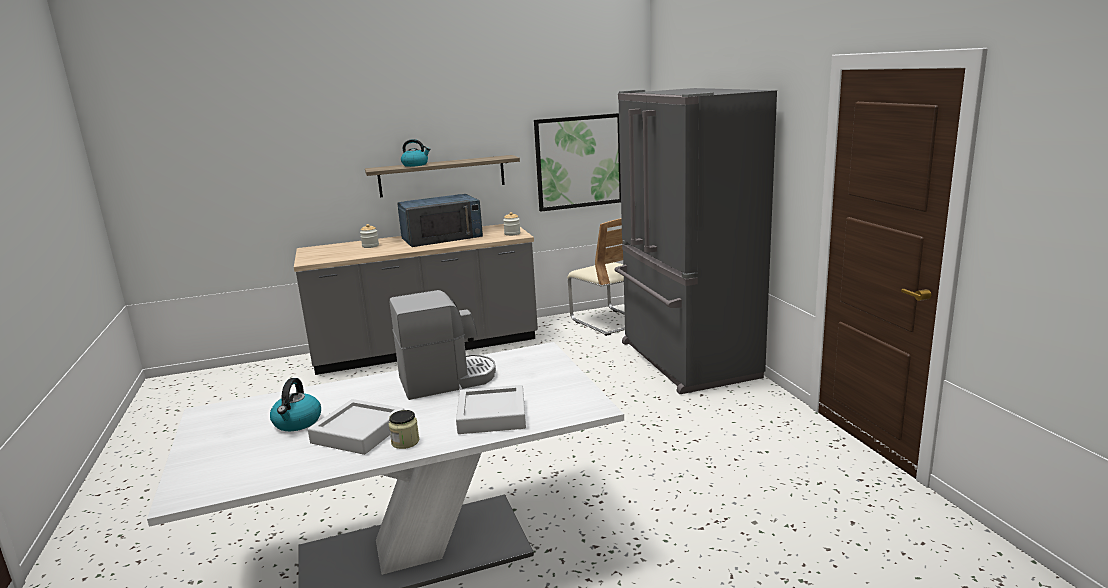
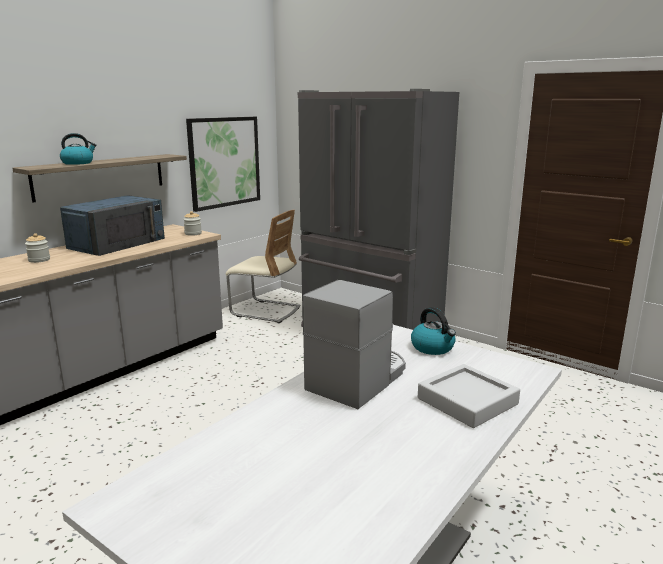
camera: 35 degrees left, 0 degrees up
(297, 422) = (275, 474): kettle -> kettle (433, 348)
(359, 432) = (372, 460): grey tray -> none
(405, 442) = (439, 453): jar -> none

